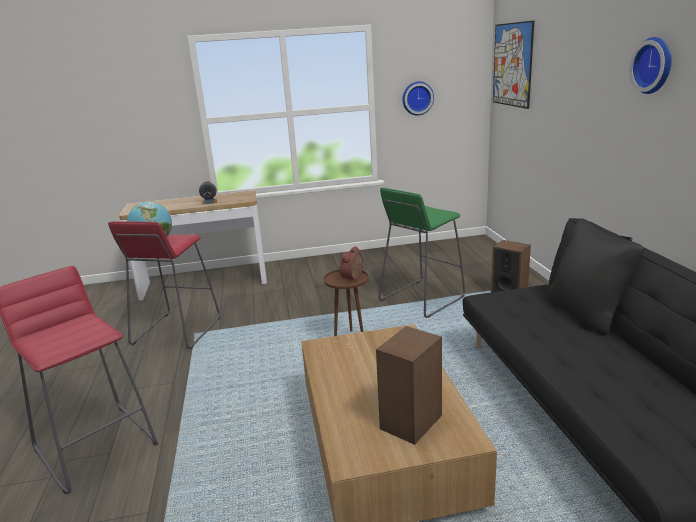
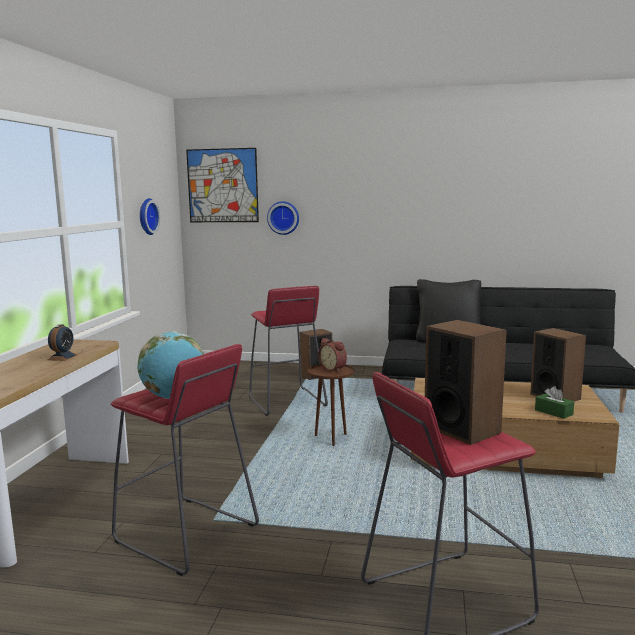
camera: 70 degrees left, 10 degrees down
(75, 333) = (462, 429): none -> speaker
(346, 424) = (553, 412): none -> green tissue box
(421, 298) = (286, 401): green stool -> red stool
(654, 65) = (410, 179): wall clock -> wall clock (283, 218)

